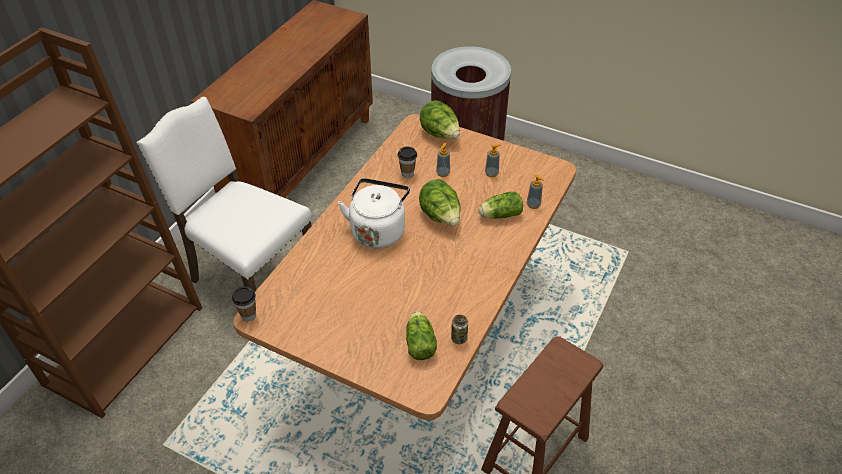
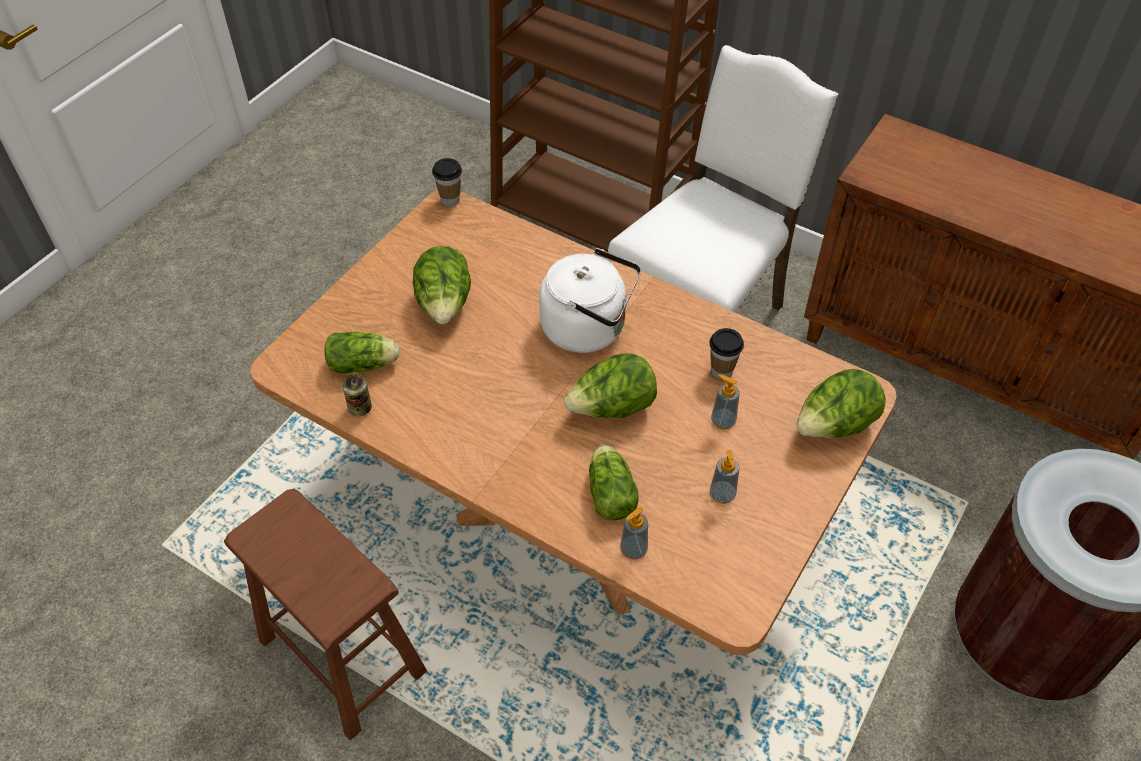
camera: 95 degrees right, 5 degrees up
(361, 305) = (445, 305): none -> lettuce

